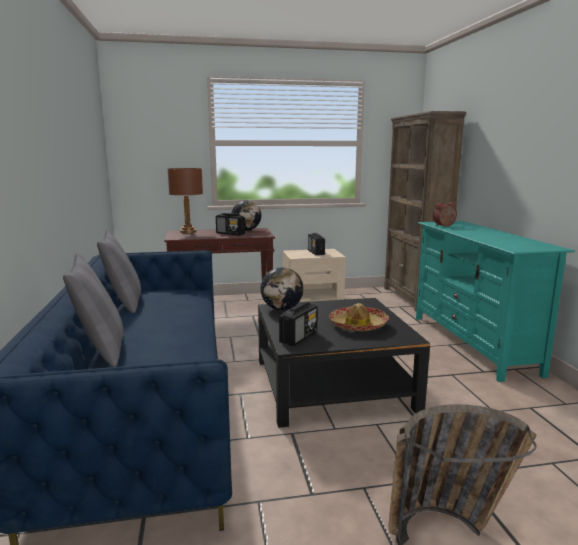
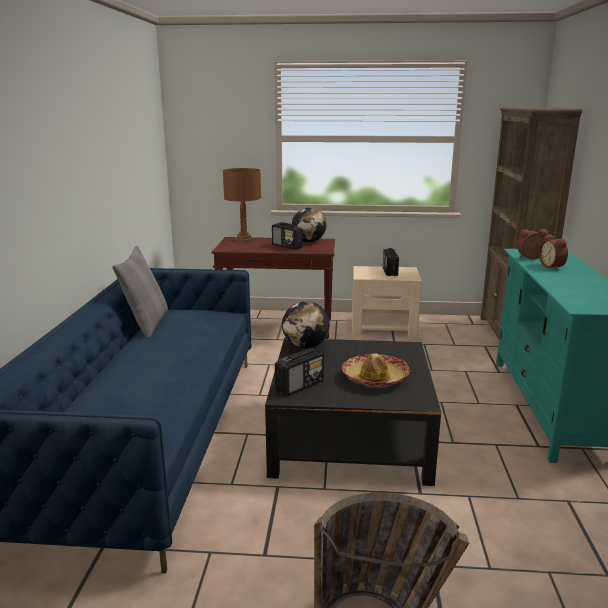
camera: 15 degrees right, 5 degrees up
(101, 349) = (97, 378): grey pillow -> none
(466, 229) = (552, 266): none -> alarm clock

